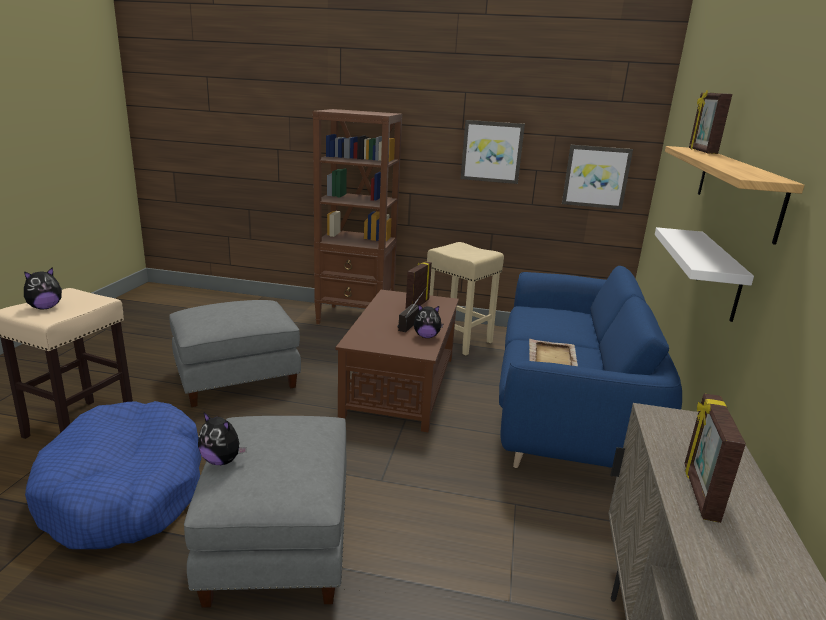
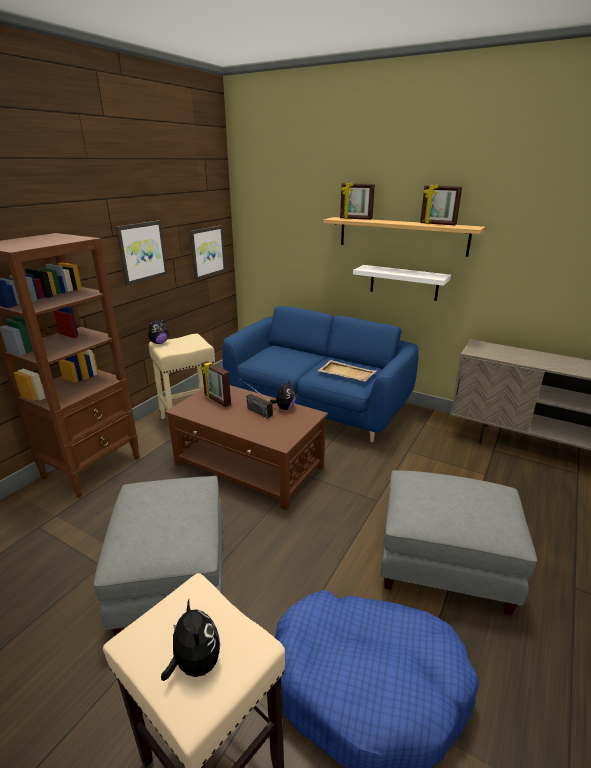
camera: 70 degrees left, 5 degrees up
(222, 460) = (473, 529): plush toy -> plush toy (159, 343)
(699, 492) = (538, 361): picture frame -> picture frame (437, 224)

